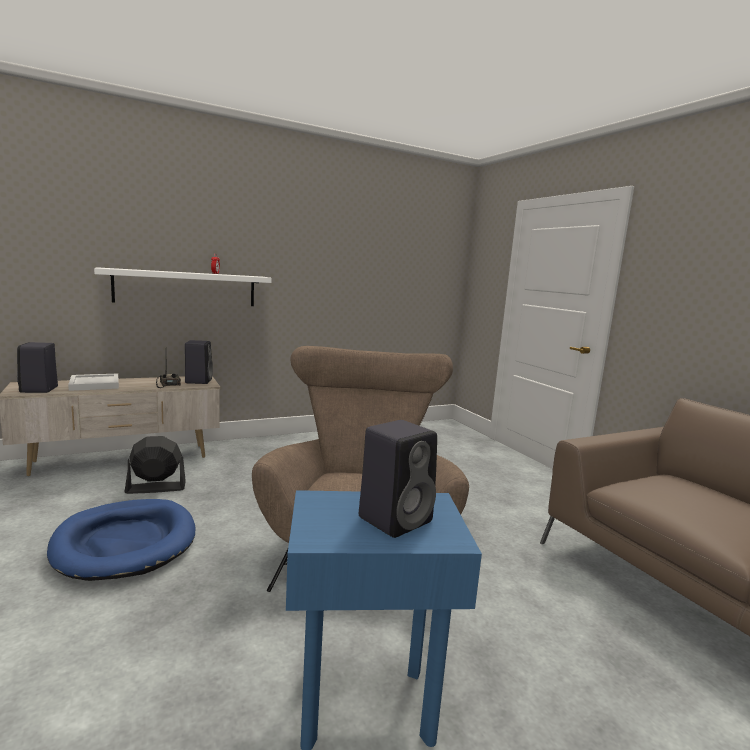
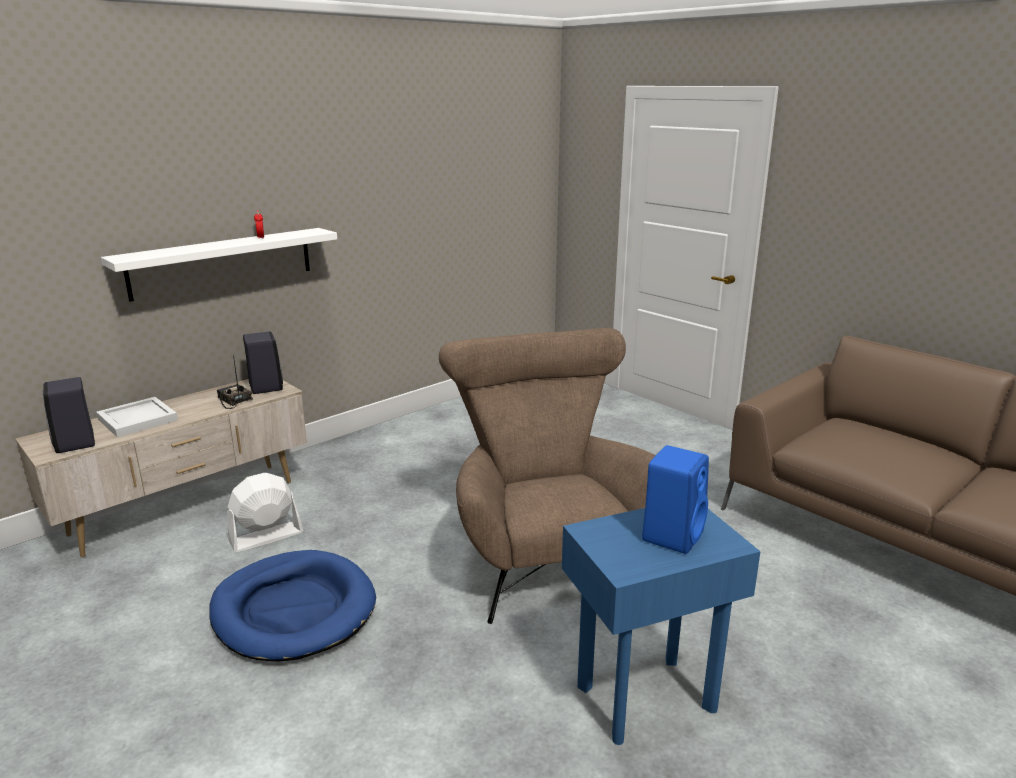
camera: 15 degrees left, 10 degrees up
(155, 488) = (266, 536): black fan -> white fan
(396, 519) = (673, 535): black speaker -> blue speaker

